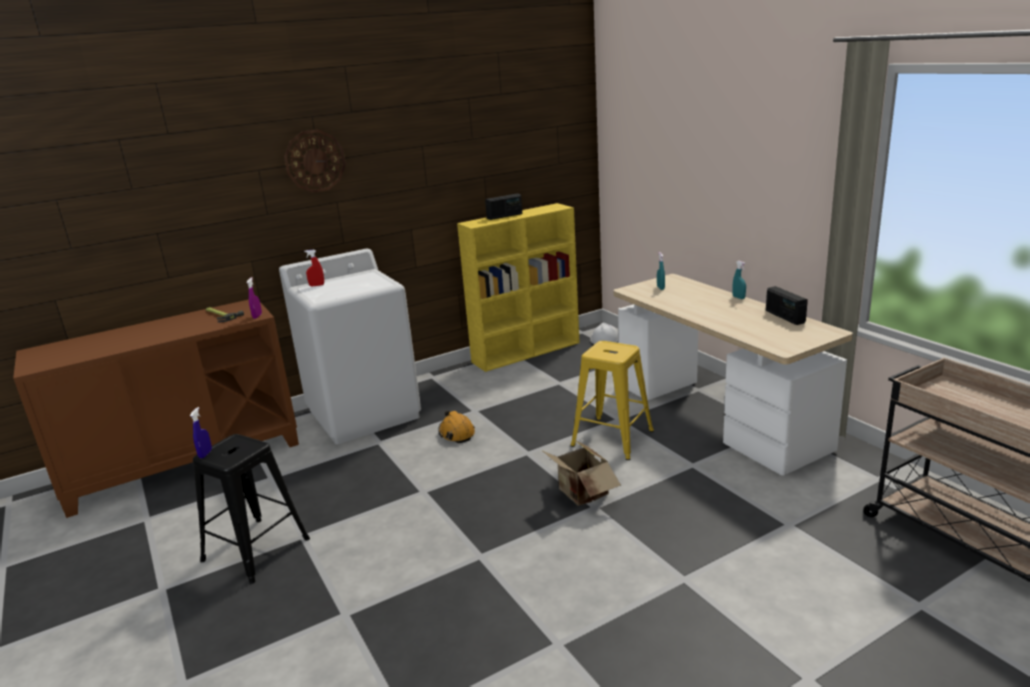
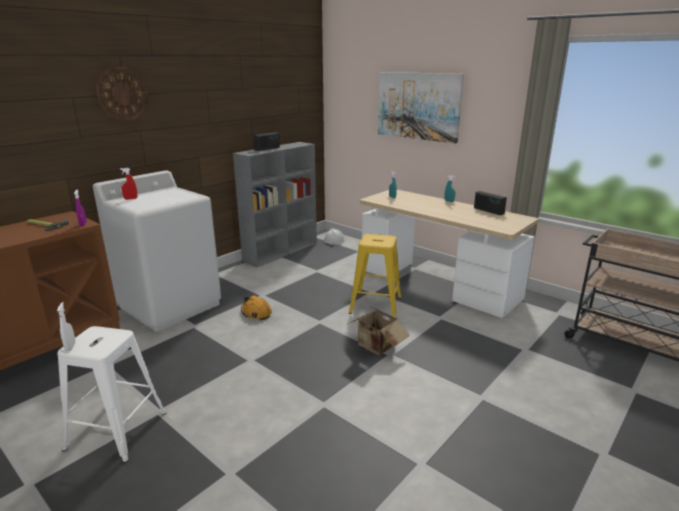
camera: 20 degrees left, 0 degrees up
(205, 454) = (70, 347): blue spray bottle -> white spray bottle
(255, 550) = (117, 431): black stool -> white stool
(527, 352) = (281, 251): yellow bookcase -> grey bookcase
(708, 157) = (418, 106): none -> picture

